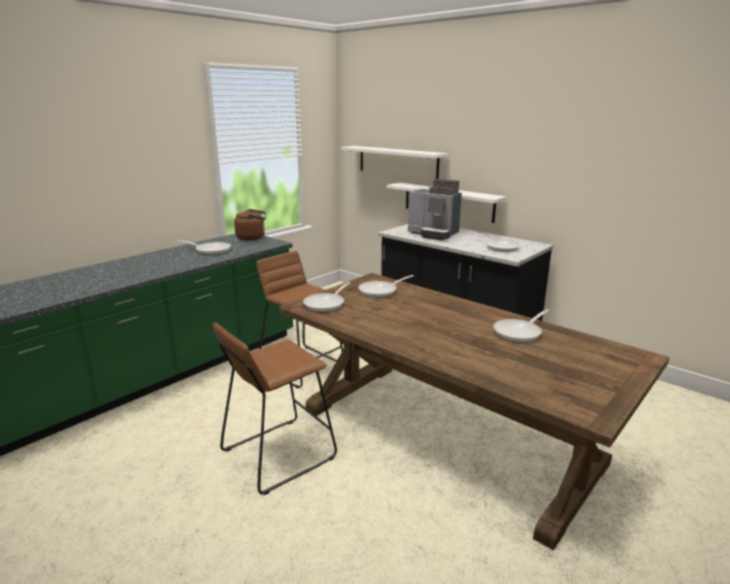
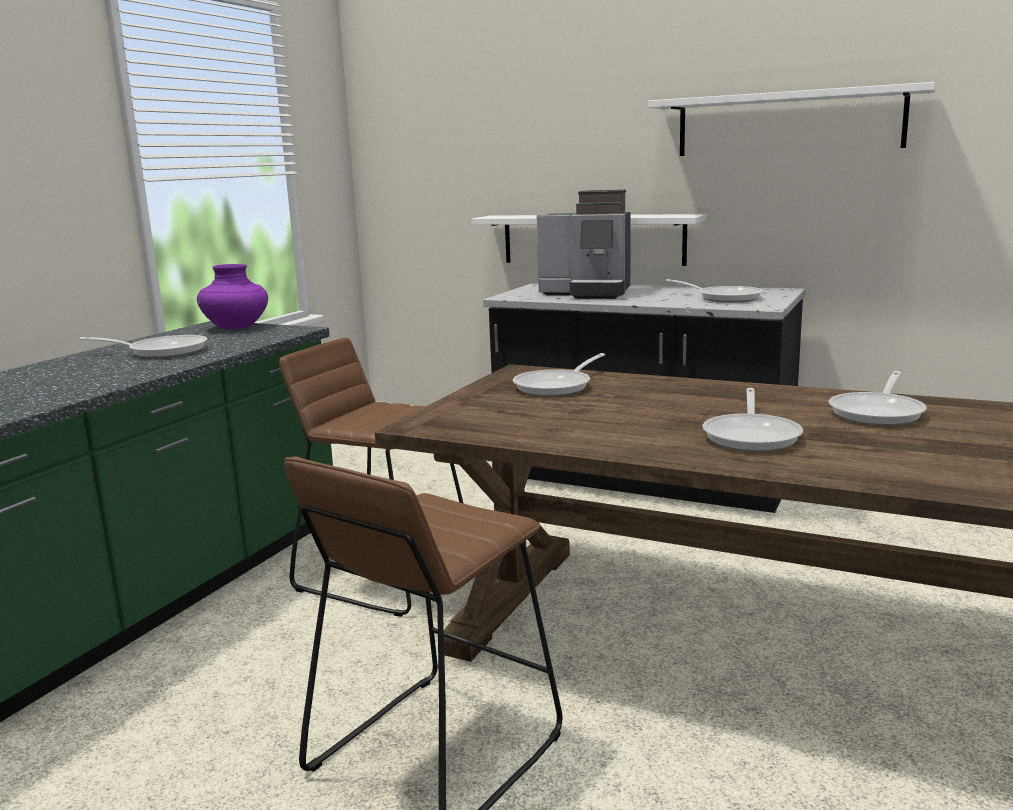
camera: 15 degrees left, 5 degrees down
(252, 237) = (236, 327): brown kettle -> purple vase
(326, 304) = (471, 416): frying pan -> frying pan (752, 436)
(397, 162) = (482, 177): white shelf -> white shelf (788, 123)

